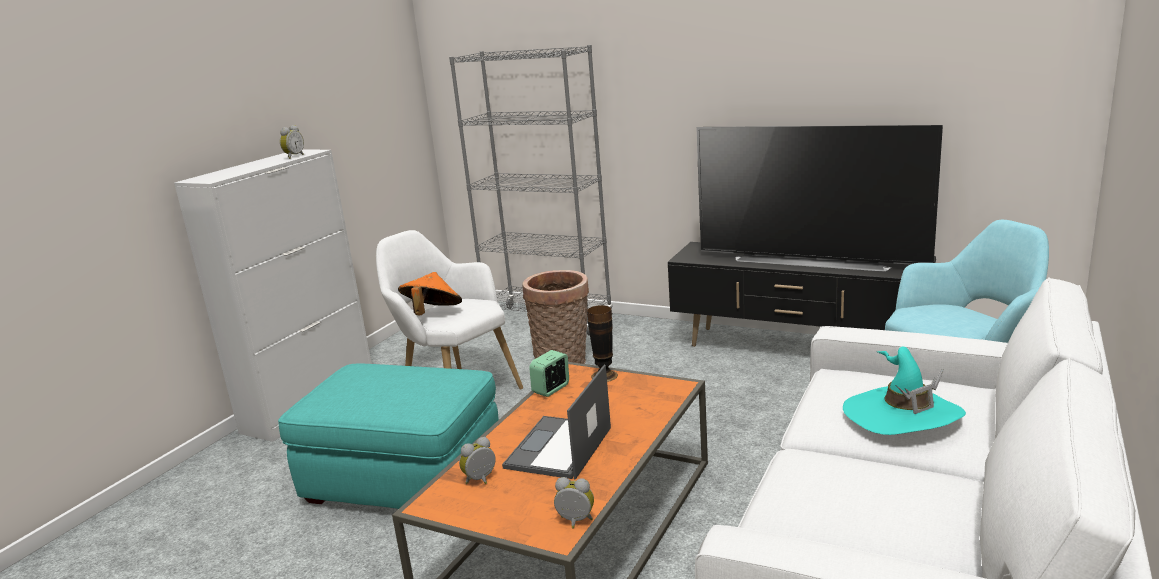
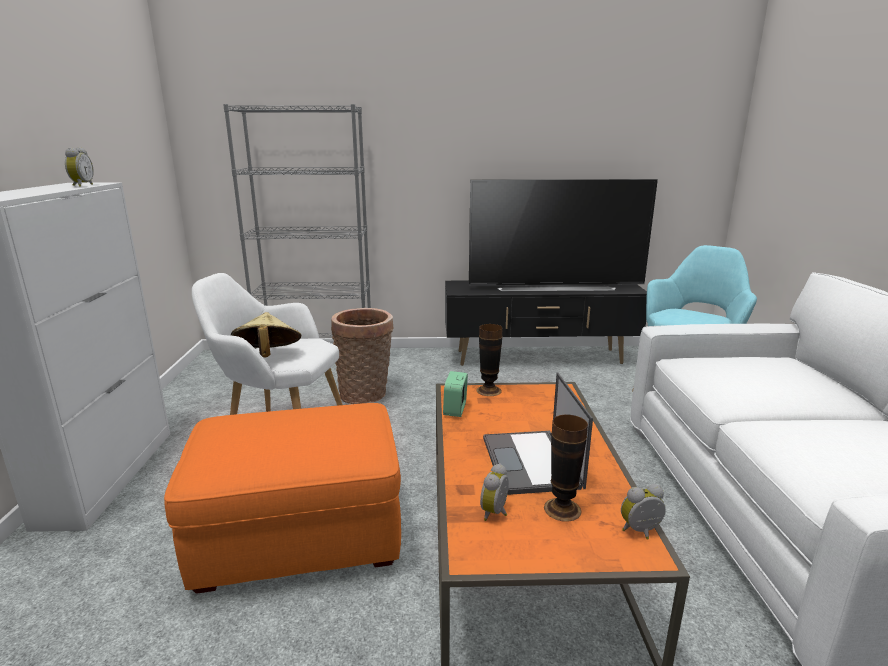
camera: 30 degrees left, 0 degrees up
(405, 481) = (301, 536): turquoise ottoman -> orange ottoman
(432, 314) = (268, 356): orange hat -> beige hat
(535, 490) = (562, 509): none -> vase
(902, 416) = (776, 382): turquoise hat -> none

